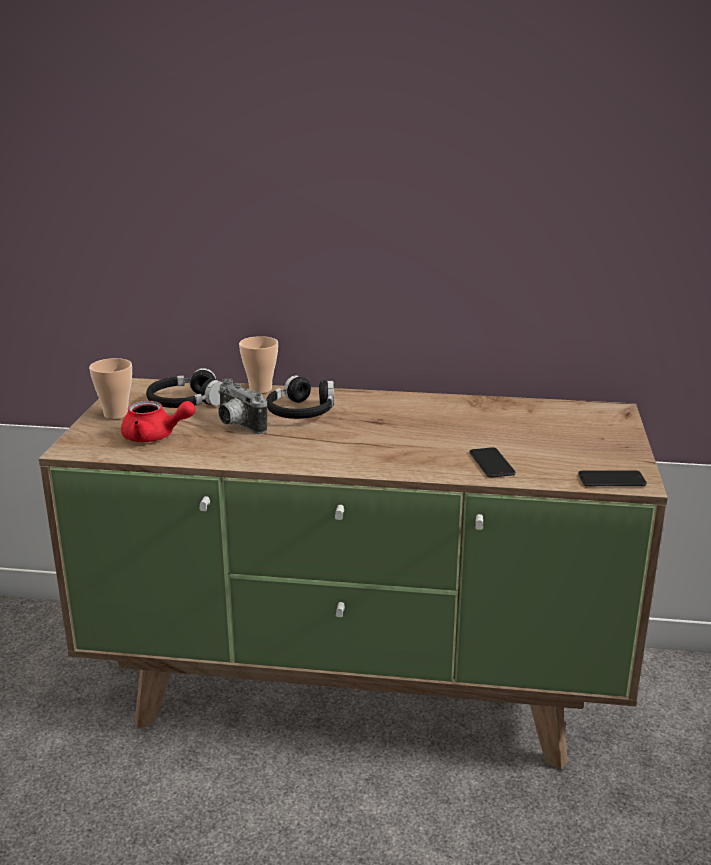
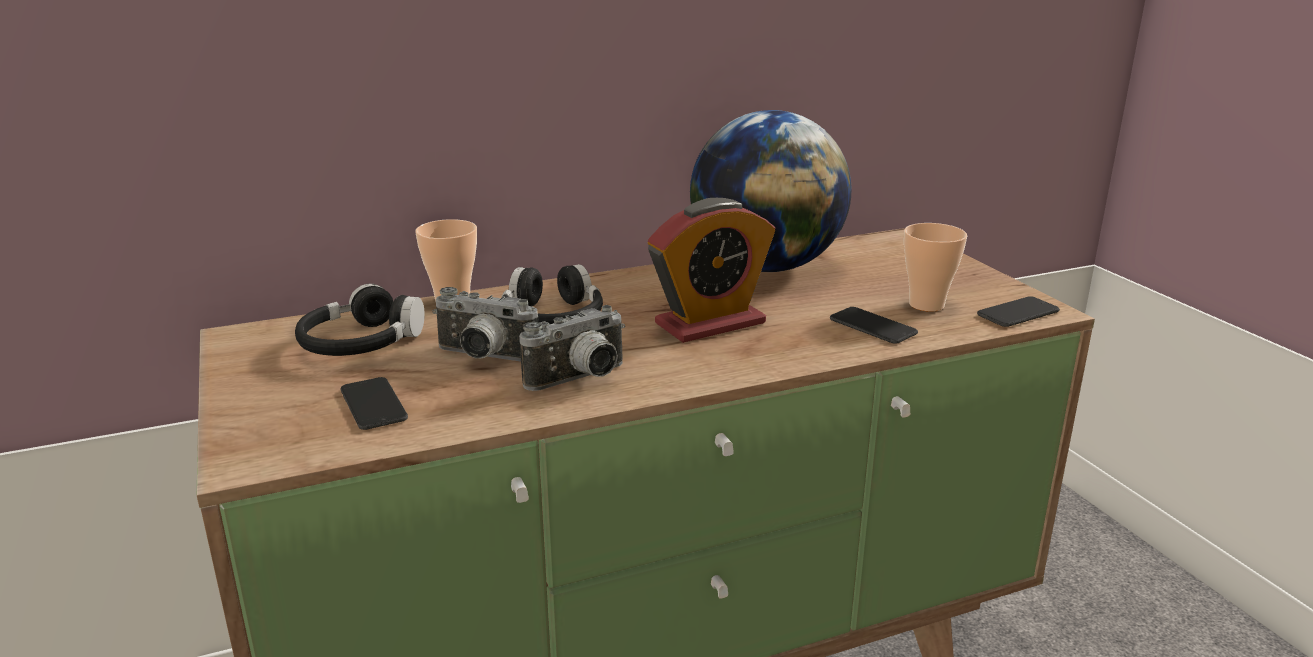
camera: 30 degrees left, 0 degrees up
(116, 414) = (262, 386): cup -> cup (926, 305)
(155, 437) = (373, 405): red teapot -> phone
(272, 450) = (581, 380): none -> camera
(390, 437) = (710, 323): none -> alarm clock
(480, 409) = (765, 266): none -> globe

